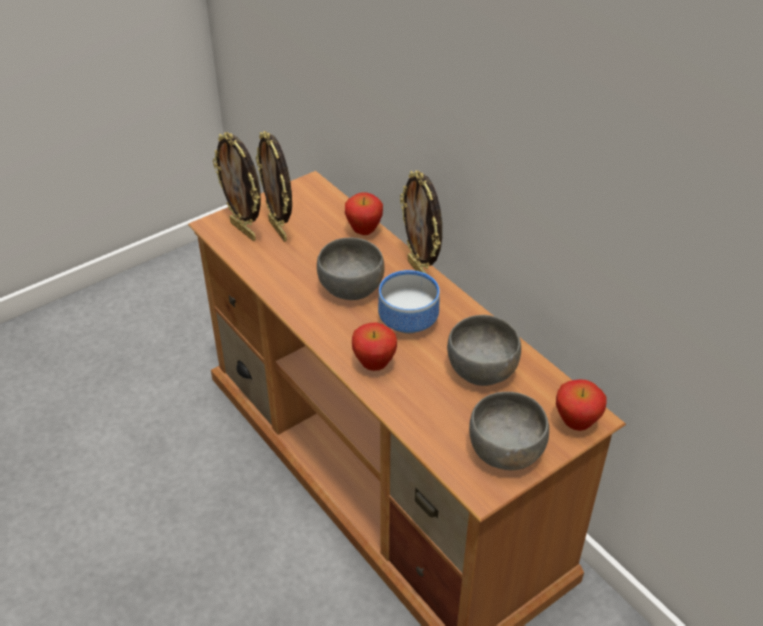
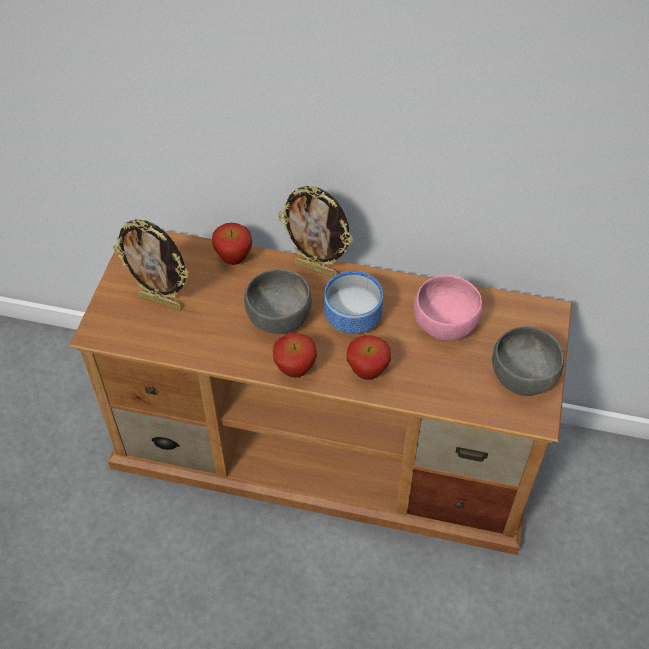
camera: 40 degrees left, 10 degrees up
(244, 230) = (130, 320): picture frame -> none
(482, 370) = (446, 324): grey bowl -> pink bowl
(576, 424) = (545, 324): apple -> apple (295, 370)

